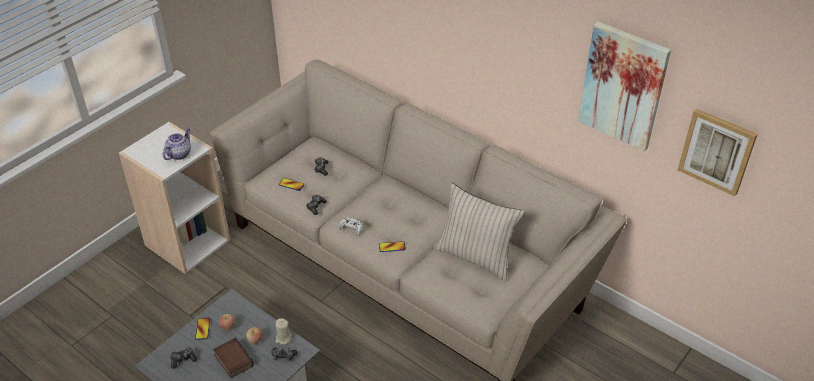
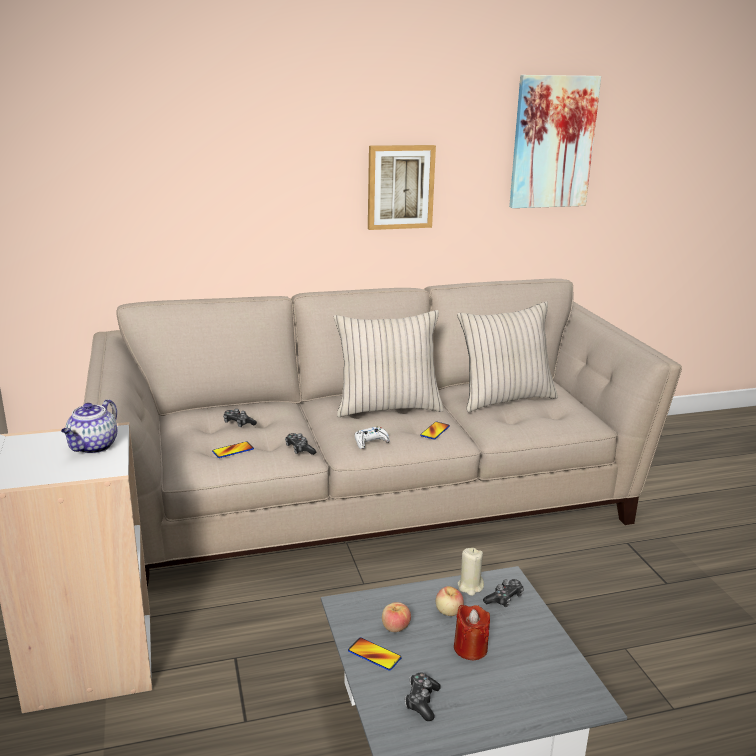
camera: 55 degrees left, 20 degrees down
(179, 154) = (93, 447): teapot -> teapot turned 135 degrees counterclockwise
(232, 360) = (470, 648): book -> red candle
(405, 212) = (387, 407): none -> beige pillow
(717, 151) = (647, 171): picture -> picture (400, 187)

